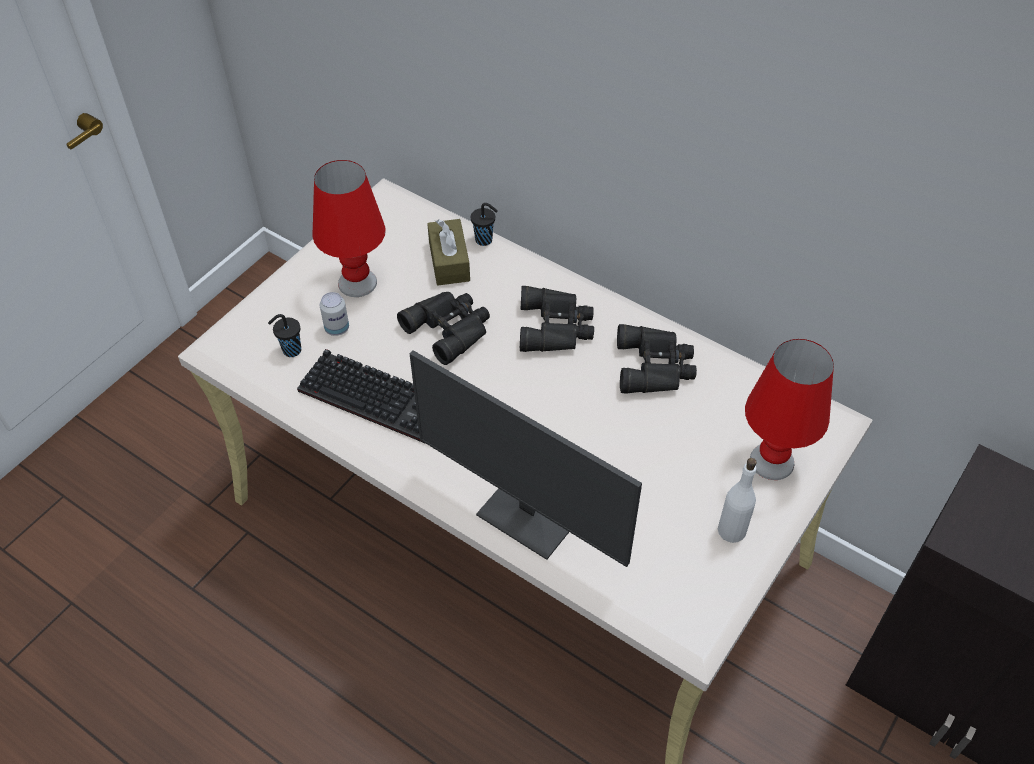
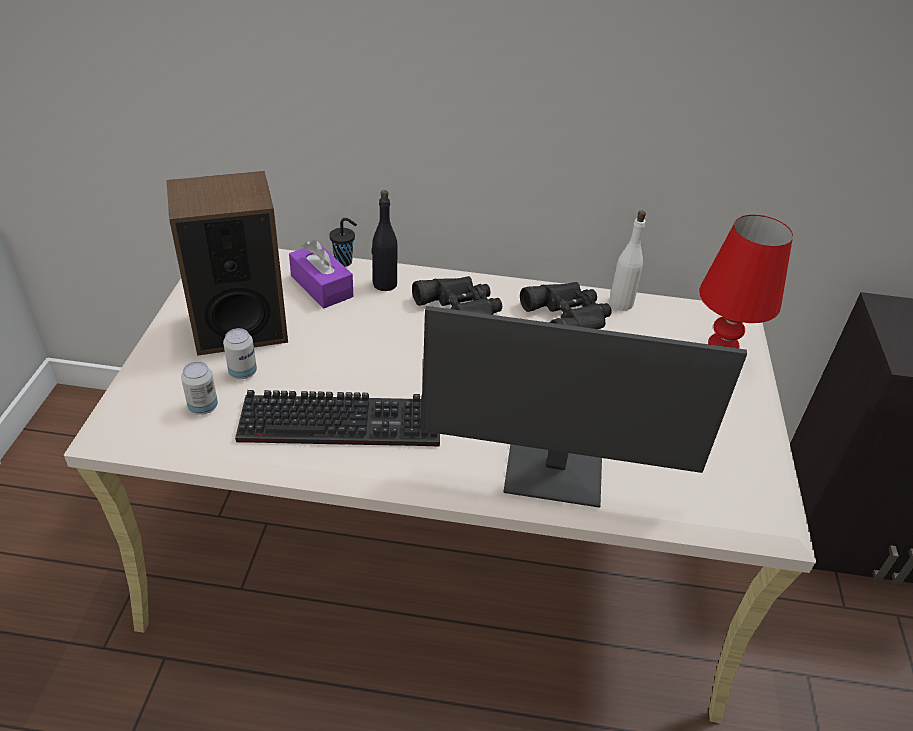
camera: 30 degrees left, 10 degrees down
(290, 350) = (203, 407): black cup -> can
(358, 282) = (239, 327): red table lamp -> speaker
(449, 261) = (321, 286): brown tissue box -> purple tissue box
(450, 328) = (361, 339): black binoculars -> none
(506, 275) = (384, 284): none -> black bottle
(732, 530) = (733, 422): white bottle -> white bottle (621, 303)

